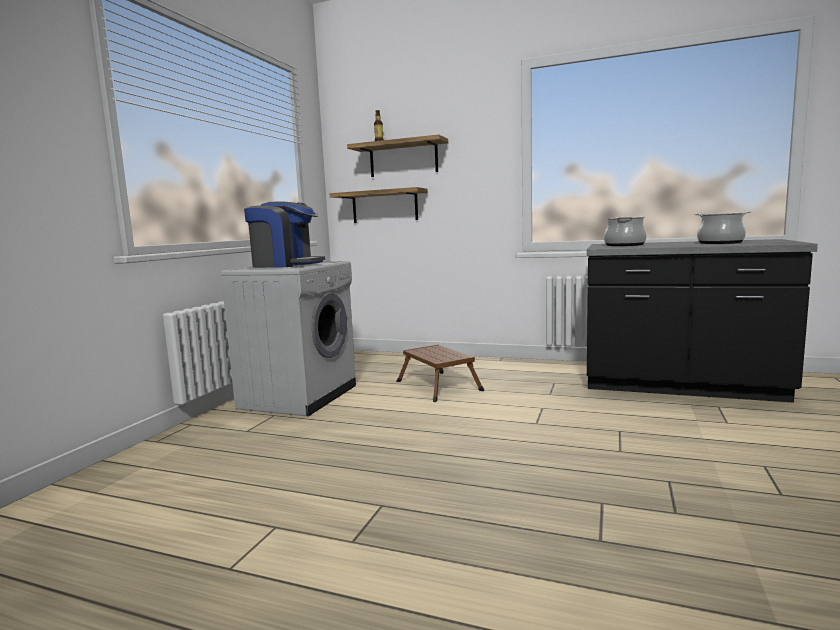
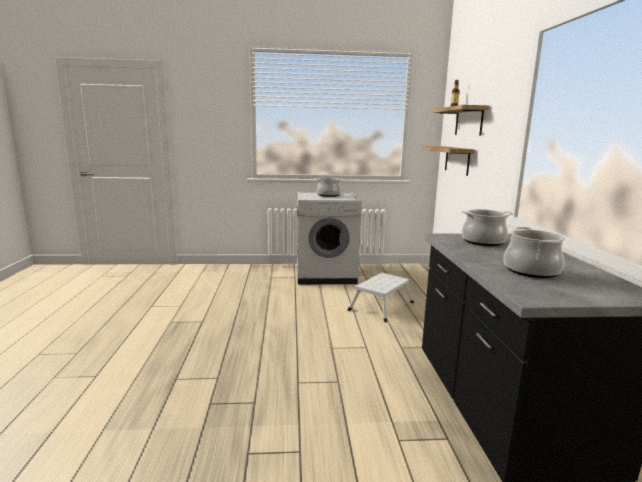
camera: 65 degrees right, 5 degrees up
(286, 265) = (328, 195): coffee machine -> cooking pot
(439, 386) = (381, 306): brown step ladder -> white step ladder

